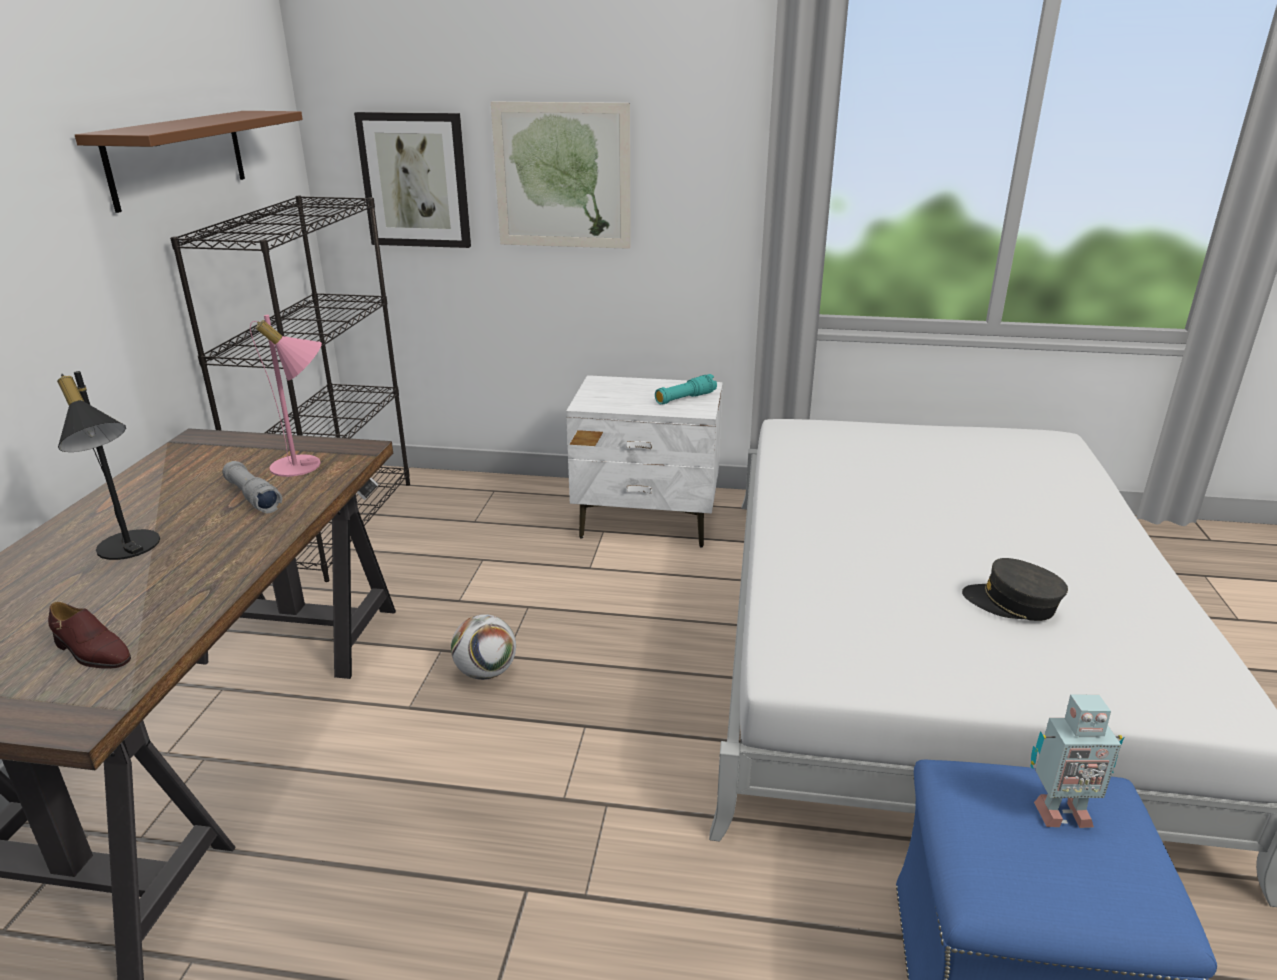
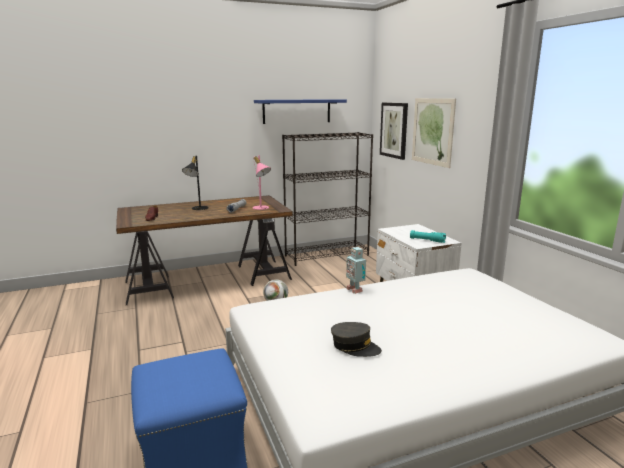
camera: 60 degrees right, 10 degrees down
(178, 158) = (297, 111): brown shelf -> blue shelf
(1012, 603) = (355, 346): grey cap -> grey cap turned 120 degrees clockwise
(1059, 812) = (201, 376): toy robot -> toy robot (355, 289)

